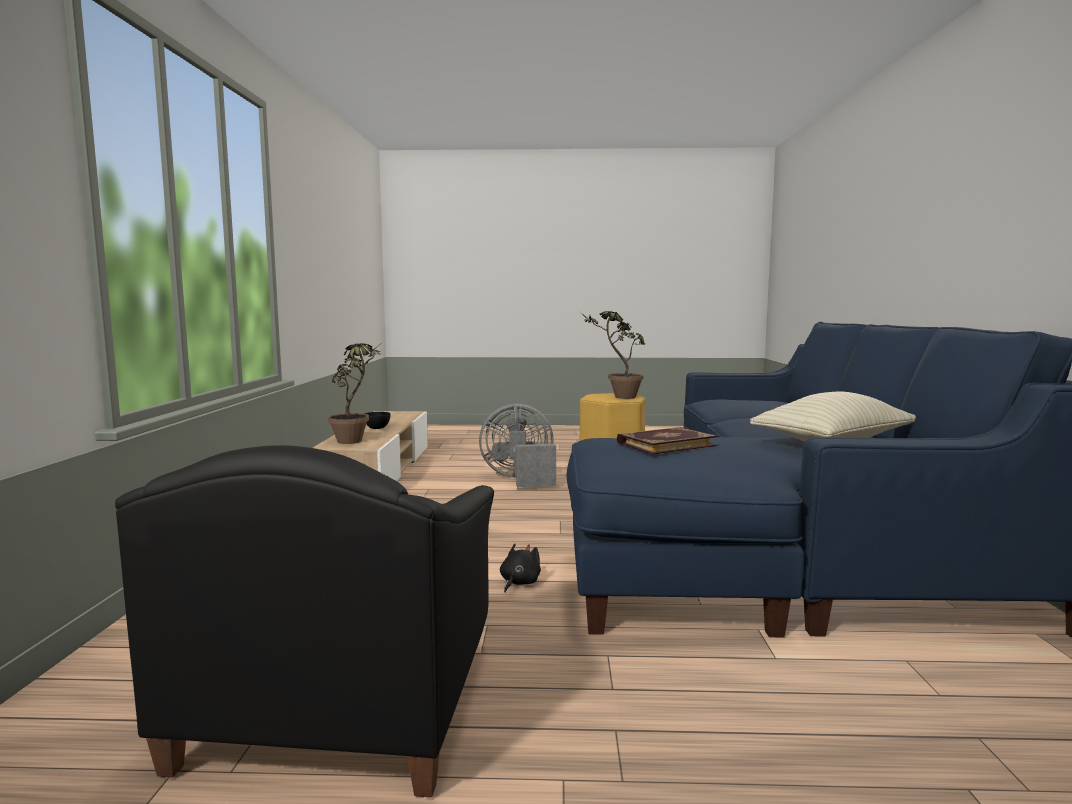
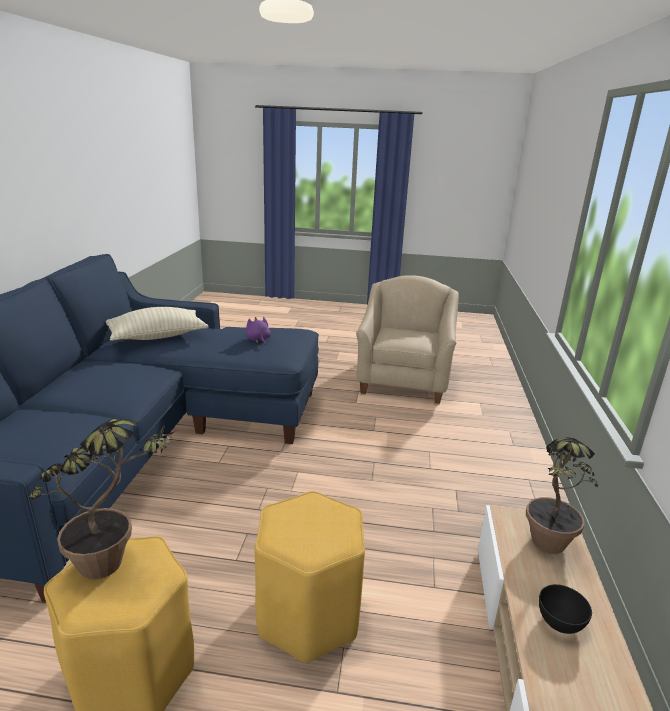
camera: 175 degrees left, 15 degrees up
(346, 701) = (404, 380): black armchair -> beige armchair
(519, 583) = (338, 425): black plush toy -> none
(520, 479) = (309, 614): grey fan -> yellow stool
(665, 444) = (258, 340): book -> purple plush toy

